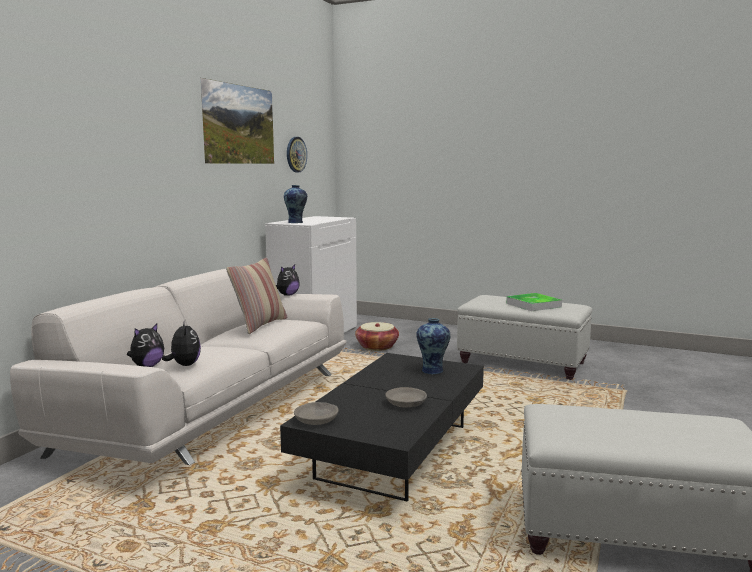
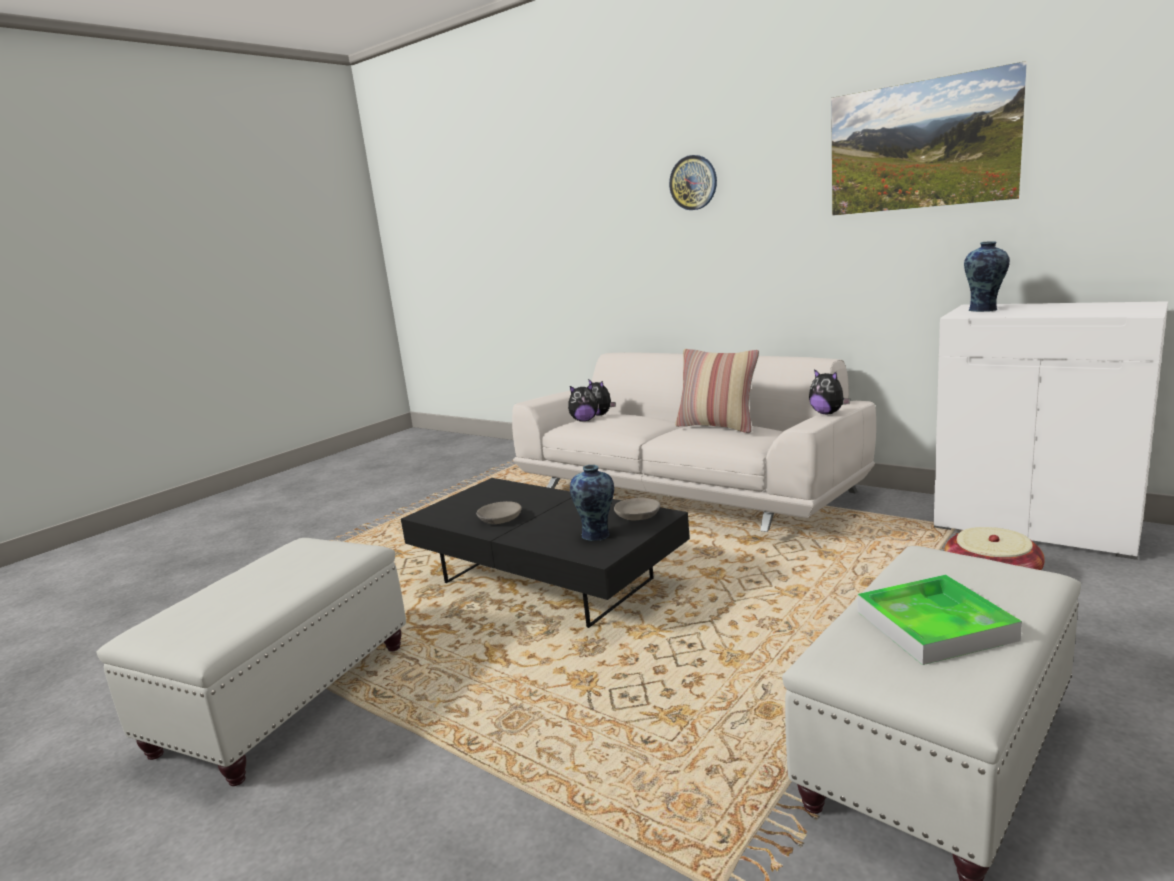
camera: 105 degrees right, 5 degrees up
(296, 154) = (1112, 171): wall clock -> wall clock (693, 182)
(317, 420) = (491, 487): grey bowl -> grey bowl (638, 516)

